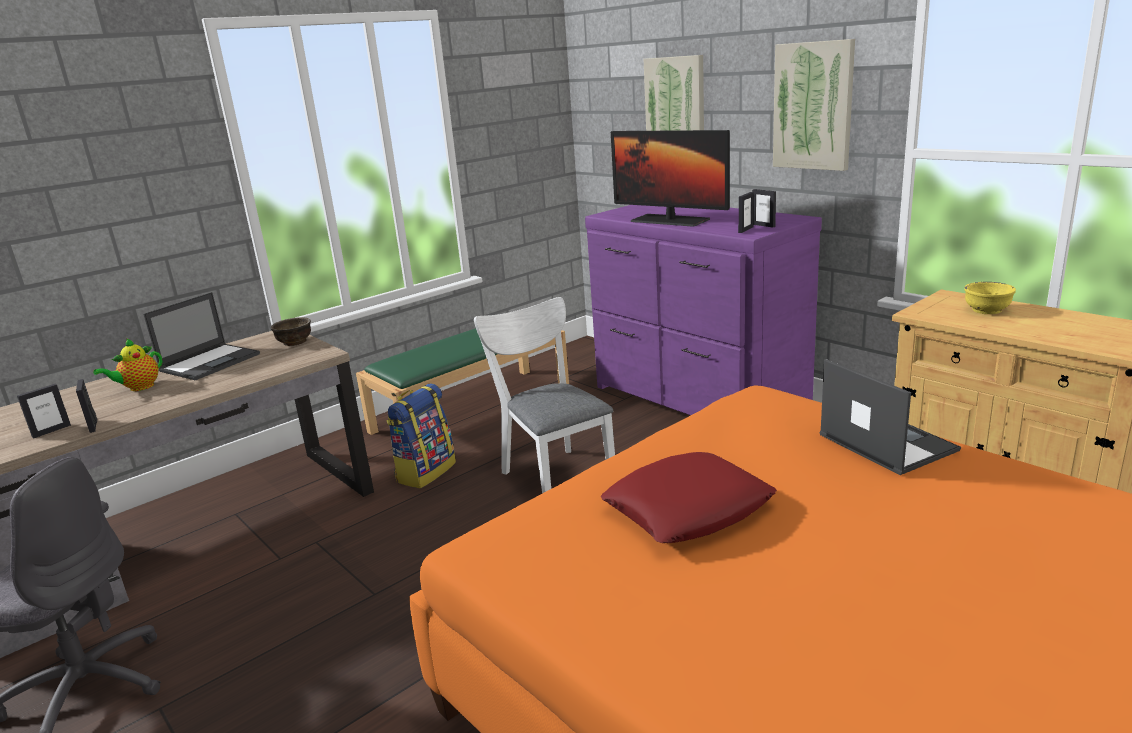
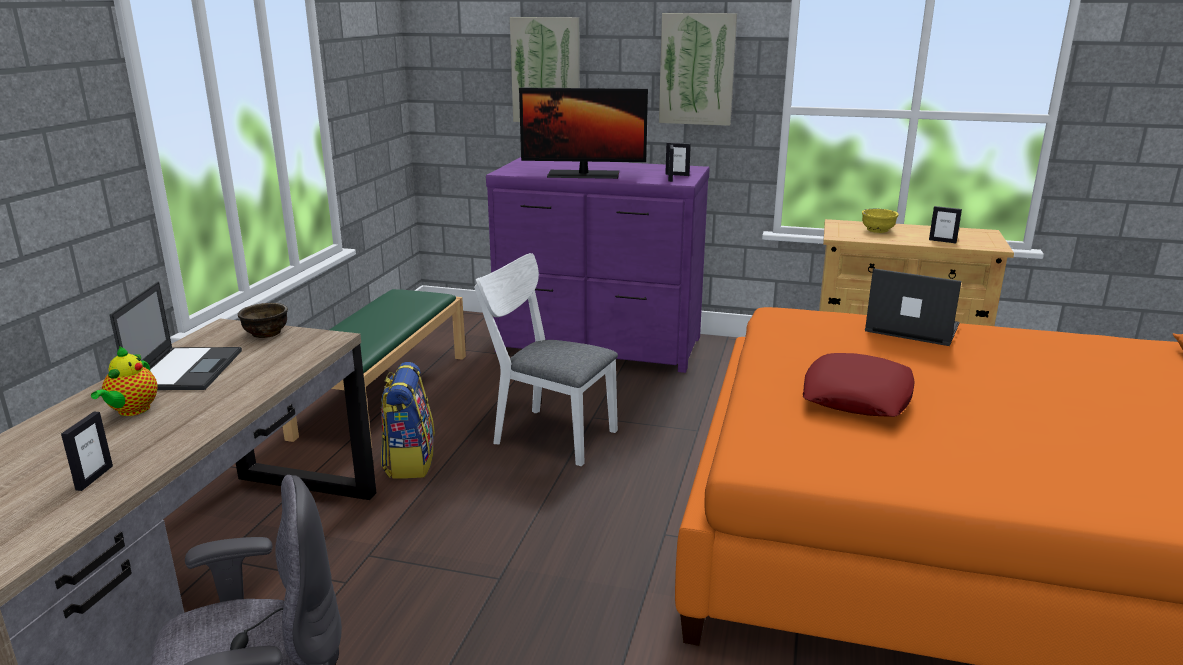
camera: 35 degrees left, 0 degrees up
(93, 426) = (153, 459): picture frame -> picture frame (942, 241)

